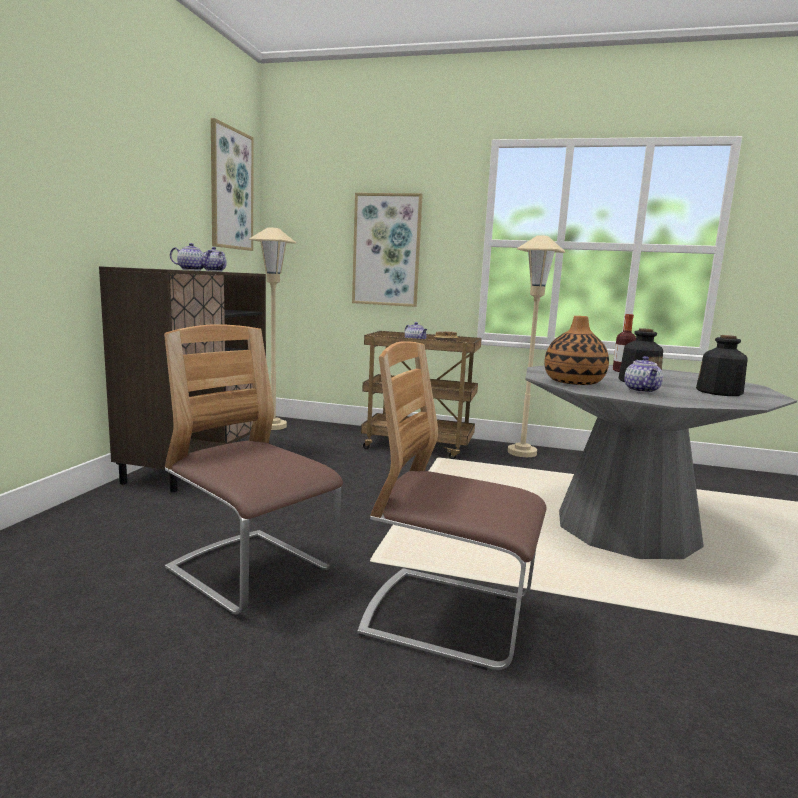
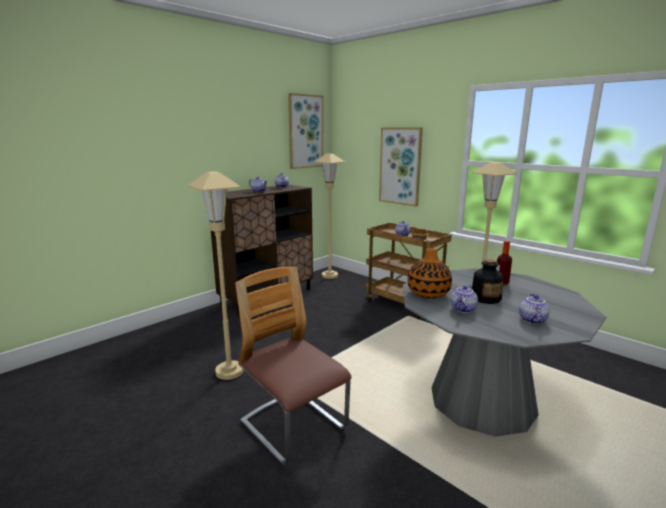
camera: 30 degrees right, 5 degrees up
(251, 572) = (229, 371): chair -> beige floor lamp
(719, 392) = (531, 319): bottle -> teapot

